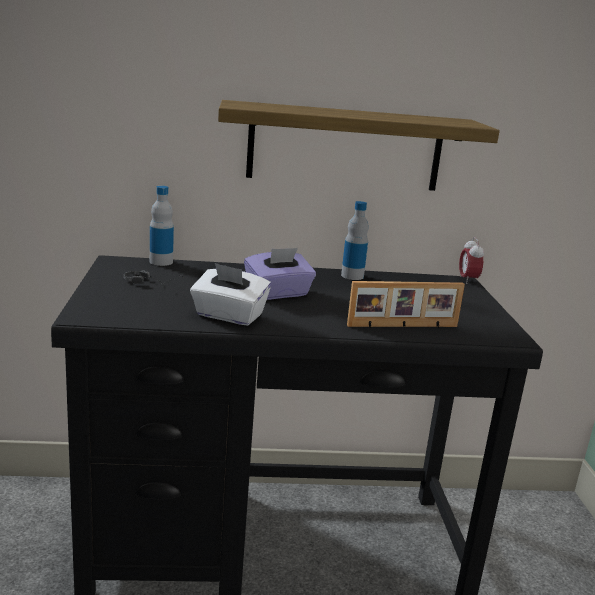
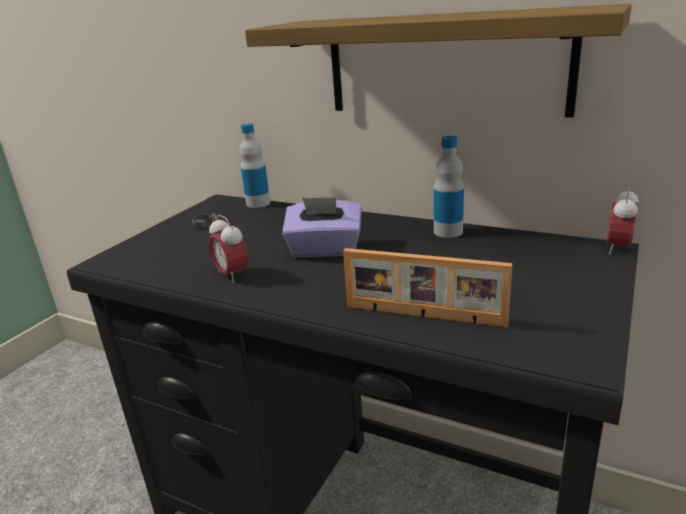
camera: 35 degrees right, 5 degrees up
(228, 316) = (232, 275): white tissue box -> alarm clock

